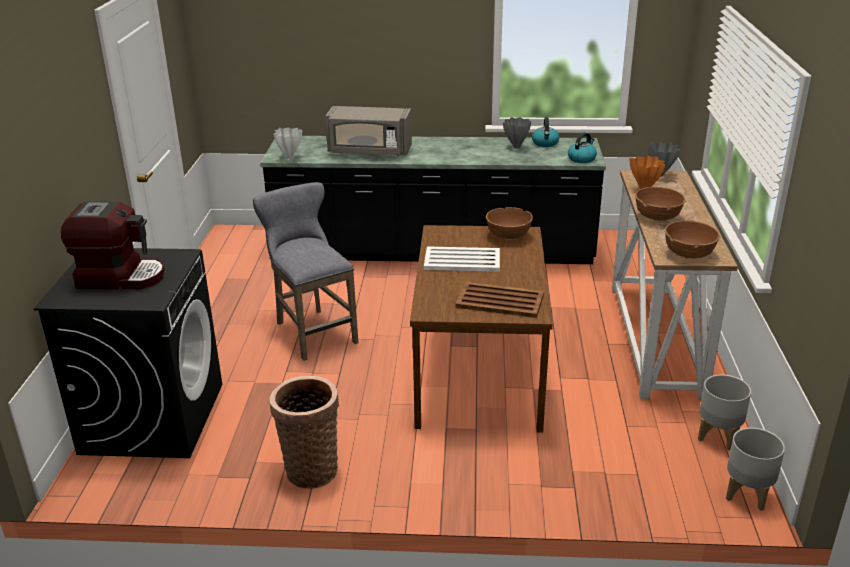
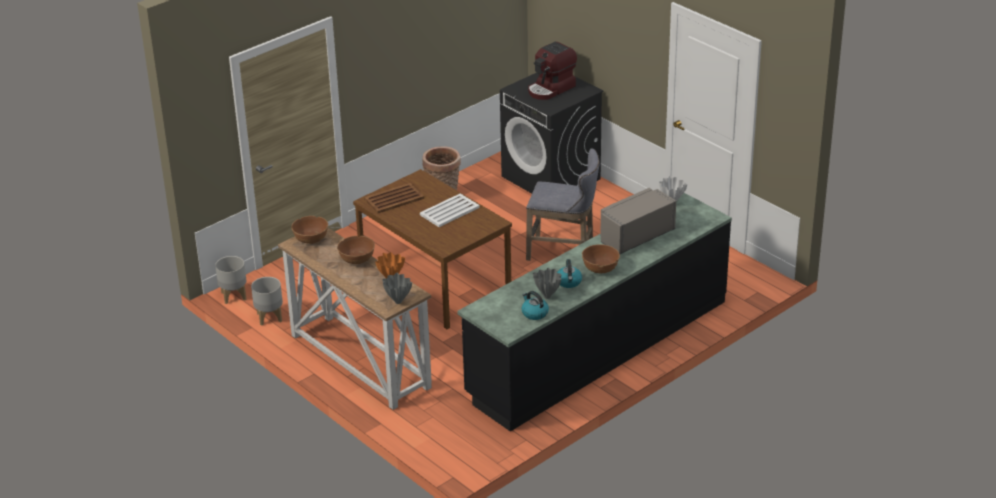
camera: 135 degrees right, 5 degrees up
(508, 235) = (451, 240): brown bowl -> brown bowl (600, 268)
(581, 159) = (483, 308): kettle -> kettle (569, 282)

